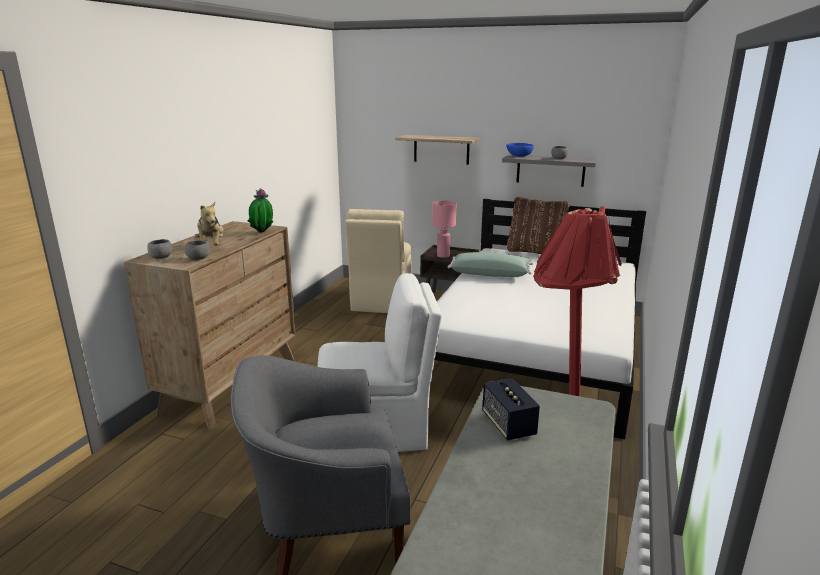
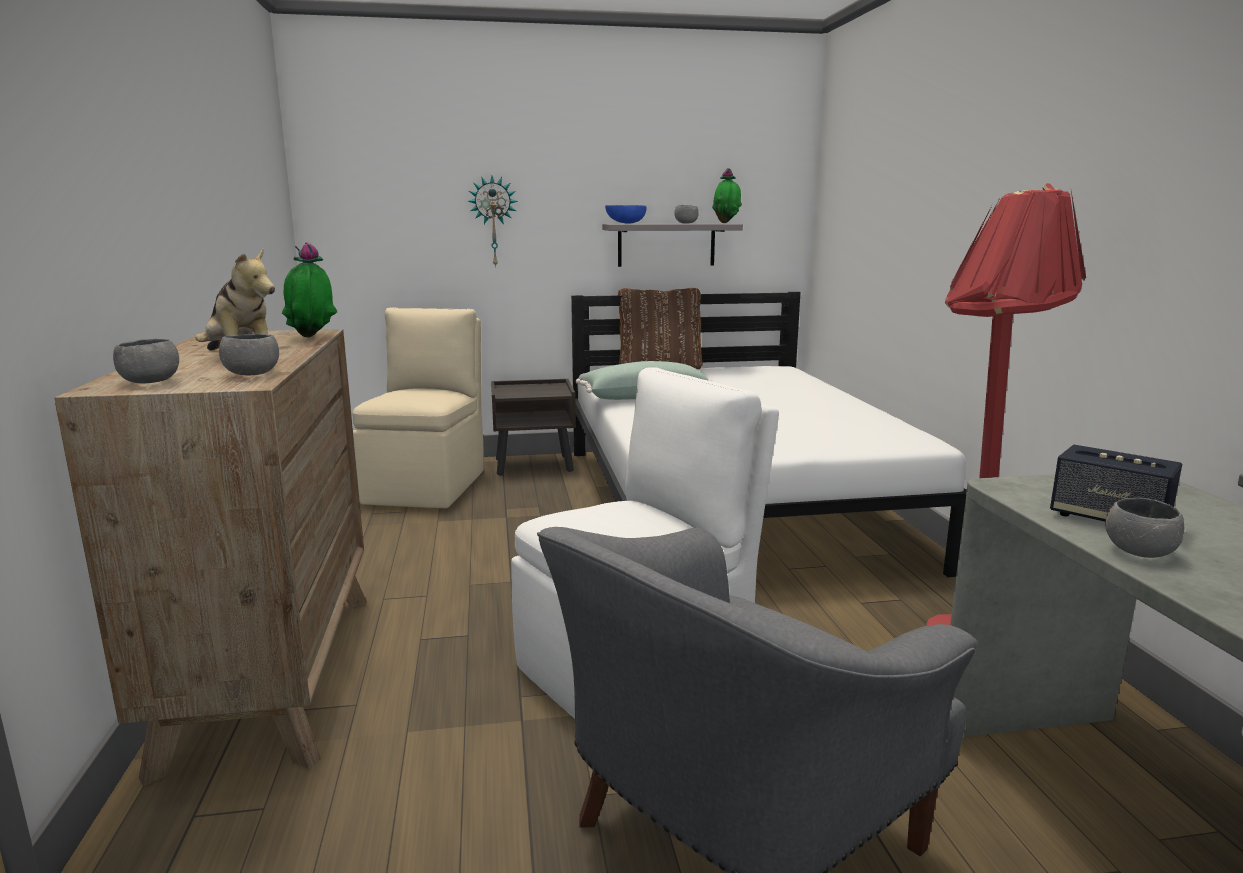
camera: 30 degrees left, 5 degrees down
(381, 301) = (427, 485): beige chair -> beige chair turned 150 degrees counterclockwise
(441, 149) = (493, 221): shelf -> wall clock
(443, 256) = (524, 392): pink table lamp -> none
(479, 446) = (1138, 552): none -> grey bowl
(590, 159) = (726, 223): none -> potted plant

